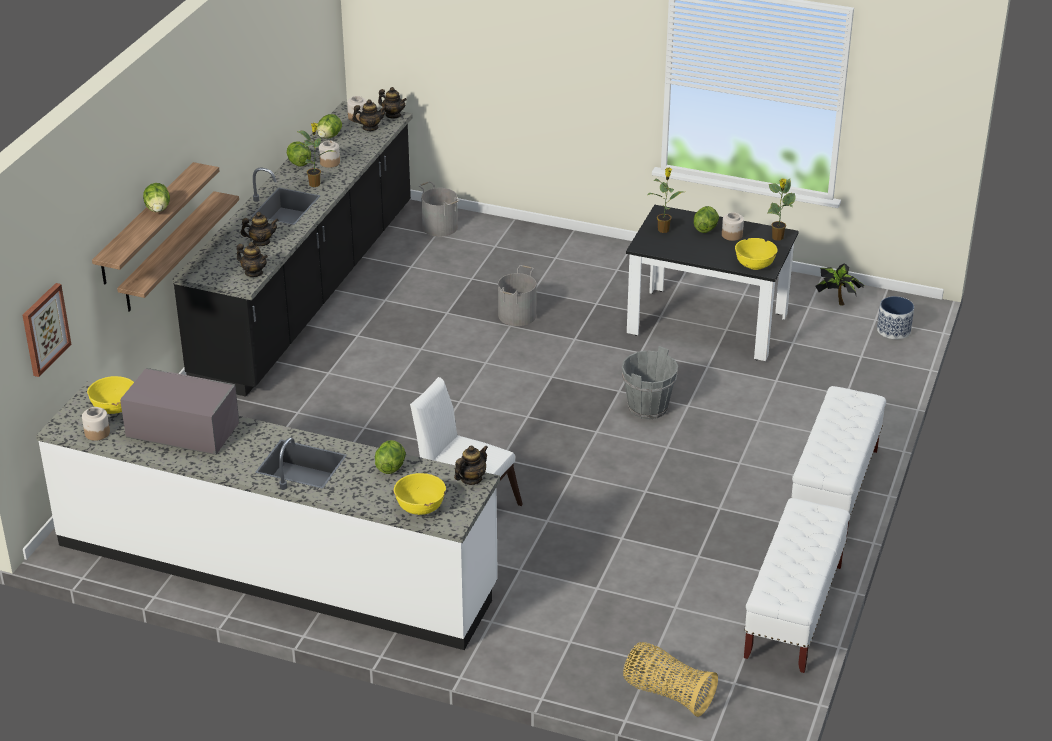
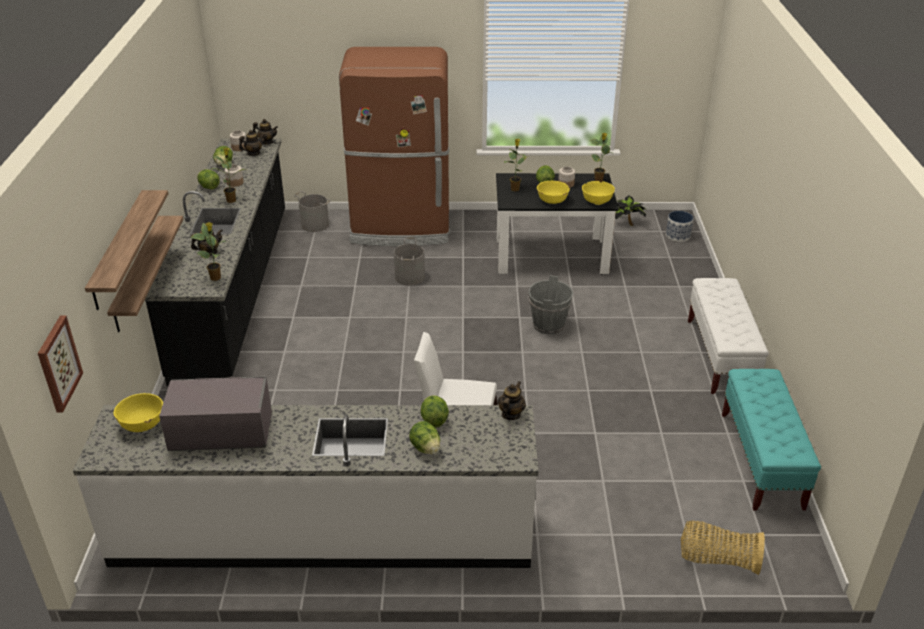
camera: 20 degrees left, 0 degrees up
(97, 433) = (136, 453): jar -> none
(158, 209) = (129, 233): lettuce -> lettuce (426, 448)
(254, 273) = (216, 278): teapot -> potted plant
(420, 507) = (483, 451): yellow bowl -> yellow bowl (552, 201)
(542, 251) = (401, 228): none -> brown fridge
(793, 612) = (761, 460): white bench -> turquoise bench

